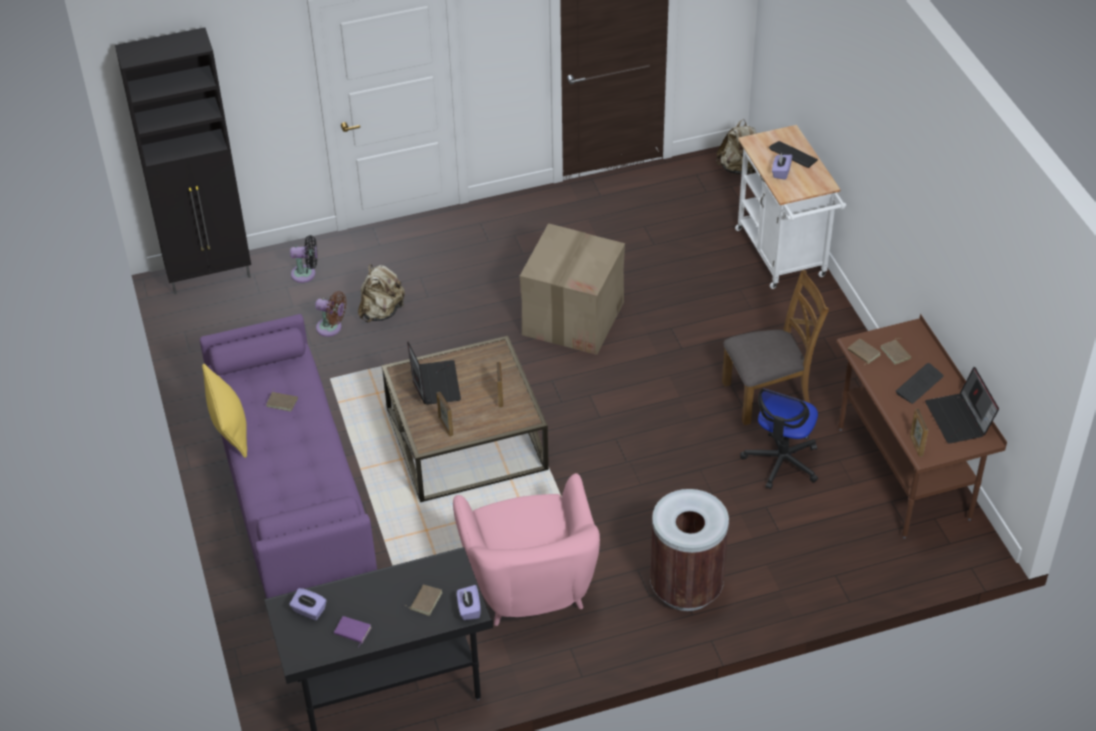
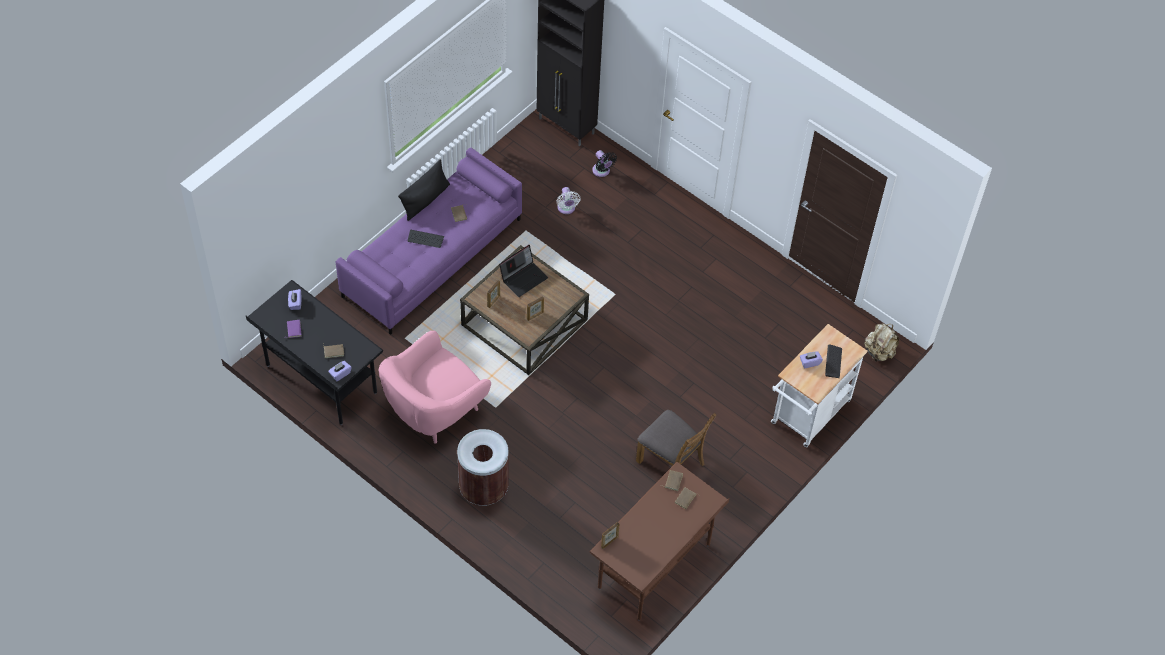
camera: 55 degrees right, 10 degrees up
(229, 426) = (425, 200): yellow pillow -> black pillow
(331, 328) = (566, 209): brown fan -> white fan
(381, 312) = (598, 226): beige backpack -> none
(573, 318) = (664, 326): cardboard box -> none
(781, 462) = (618, 495): office chair -> none
(919, 384) = (665, 523): keyboard -> keyboard (425, 239)
(959, 419) = (649, 557): laptop -> none

